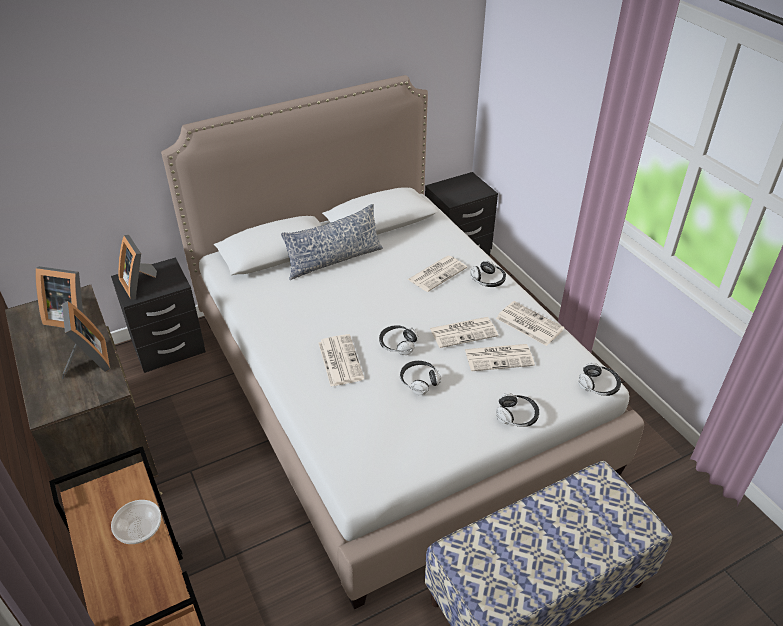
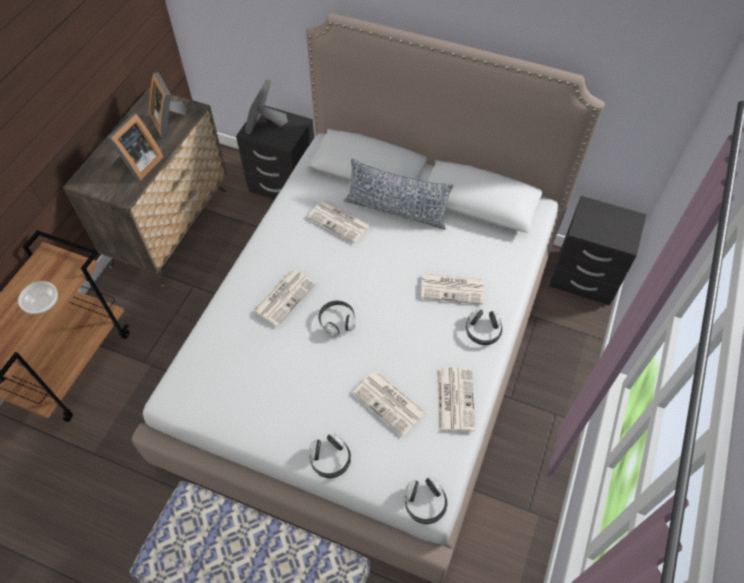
camera: 50 degrees right, 15 degrees up
(419, 381) = (308, 364): headphones -> none
(464, 332) = (396, 357): newspaper -> newspaper (340, 221)

